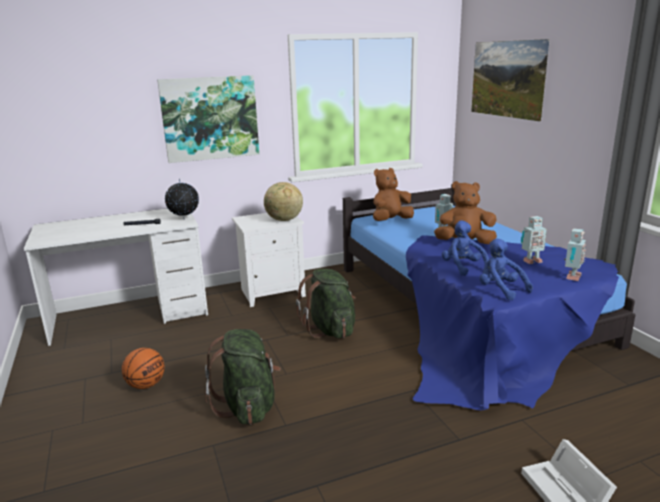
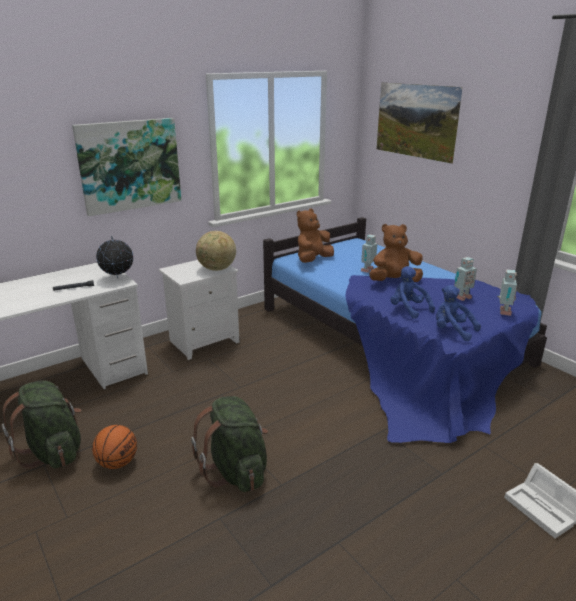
camera: 15 degrees left, 5 degrees up
(330, 330) = (280, 376): green backpack -> green backpack (53, 452)

